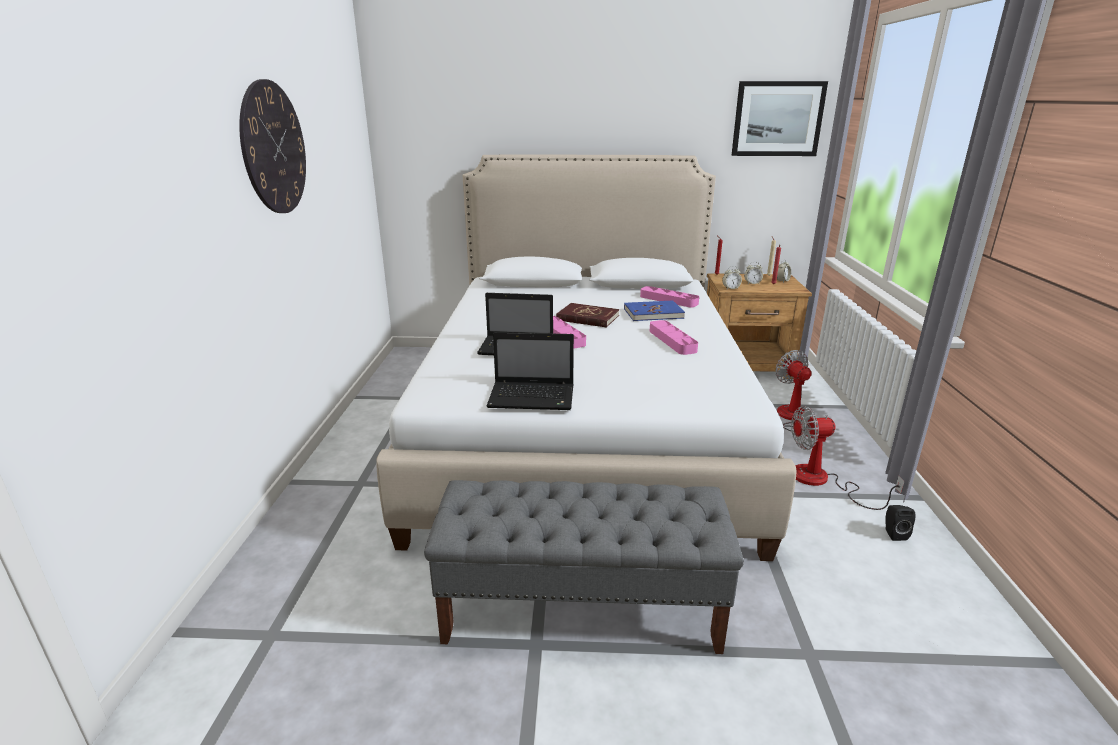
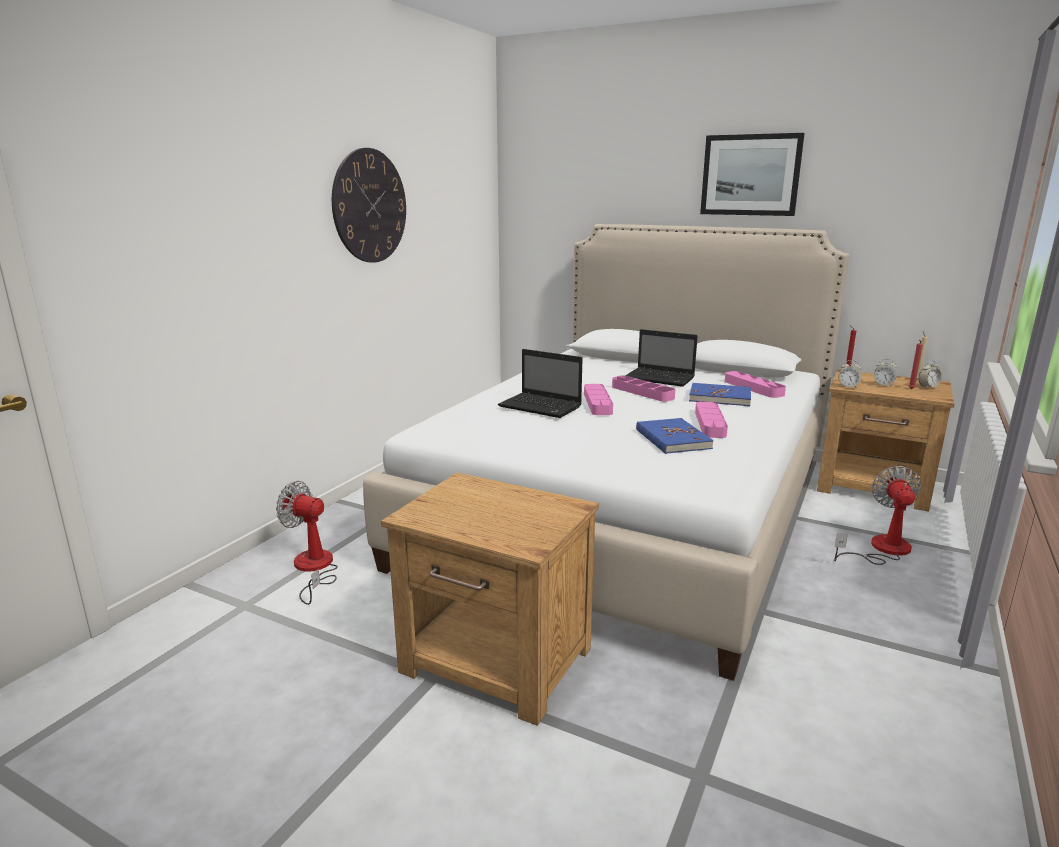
camera: 25 degrees right, 5 degrees down
(533, 397) = (512, 447): laptop -> laptop (661, 378)
(582, 609) = (497, 662): grey bench -> brown nightstand
(587, 318) = (642, 392): red book -> pink tray
(659, 362) = (672, 439): none -> blue book
(777, 119) = (938, 190): picture -> picture (750, 175)
(822, 481) = (868, 622): fan -> fan (313, 569)
(893, 533) = (919, 698): black speaker -> none

